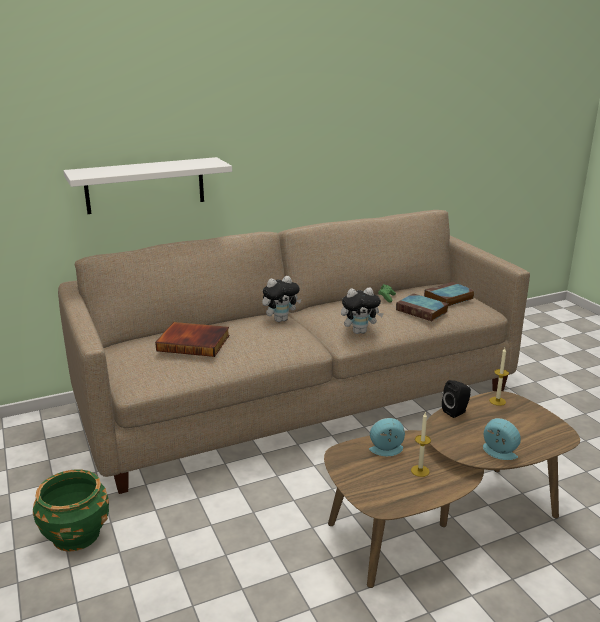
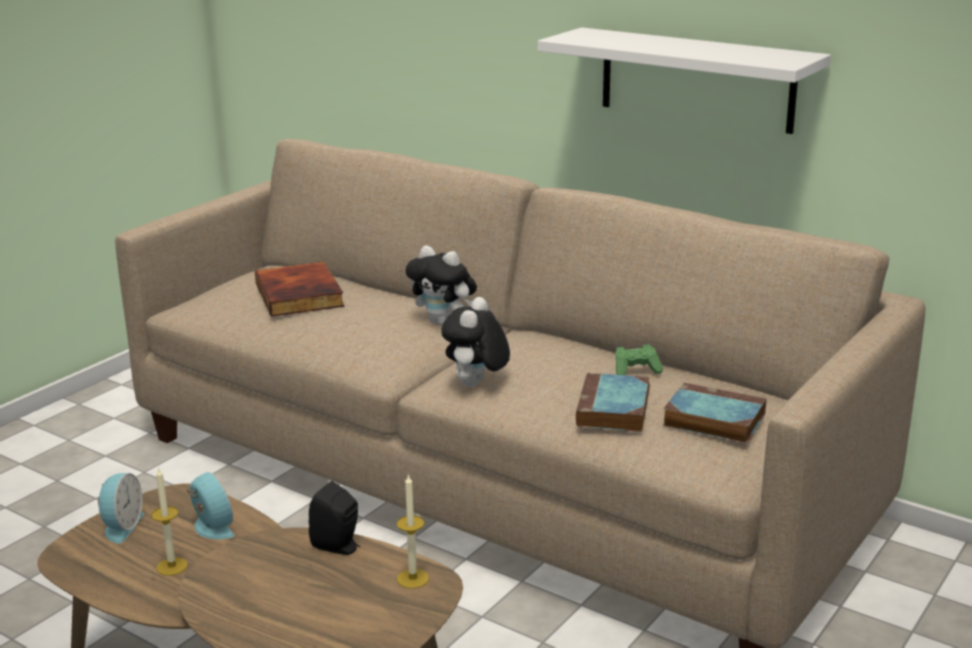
camera: 60 degrees right, 0 degrees up
(76, 534) = (73, 446): green planter -> none
(145, 185) = (408, 61): white shelf -> white shelf (696, 80)
(360, 332) = (476, 385): plush toy -> plush toy turned 60 degrees clockwise
(498, 453) = (230, 610): alarm clock -> alarm clock (121, 526)

